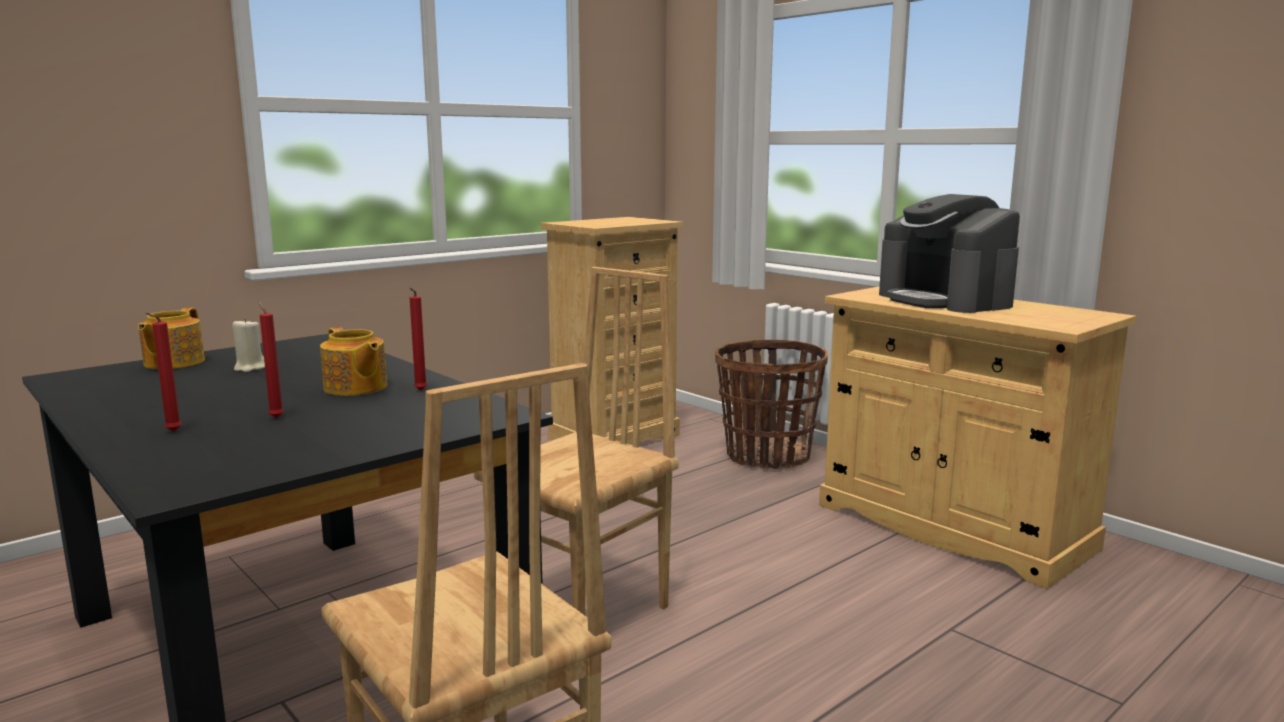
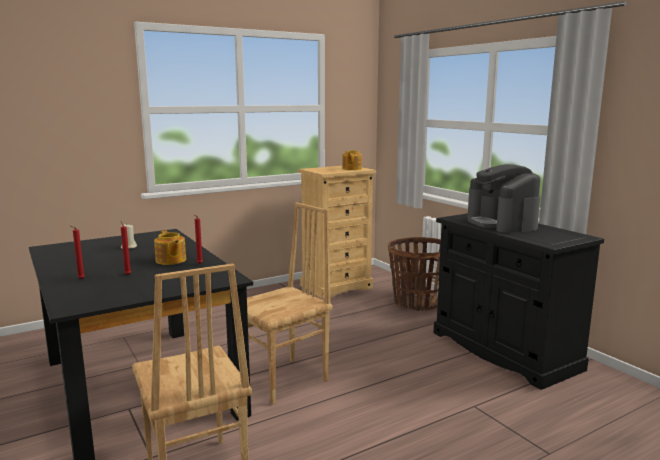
camera: 10 degrees right, 0 degrees up
(173, 363) = (95, 242): teapot -> teapot (351, 169)
(951, 526) = (504, 350): beige cabinet -> black cabinet

